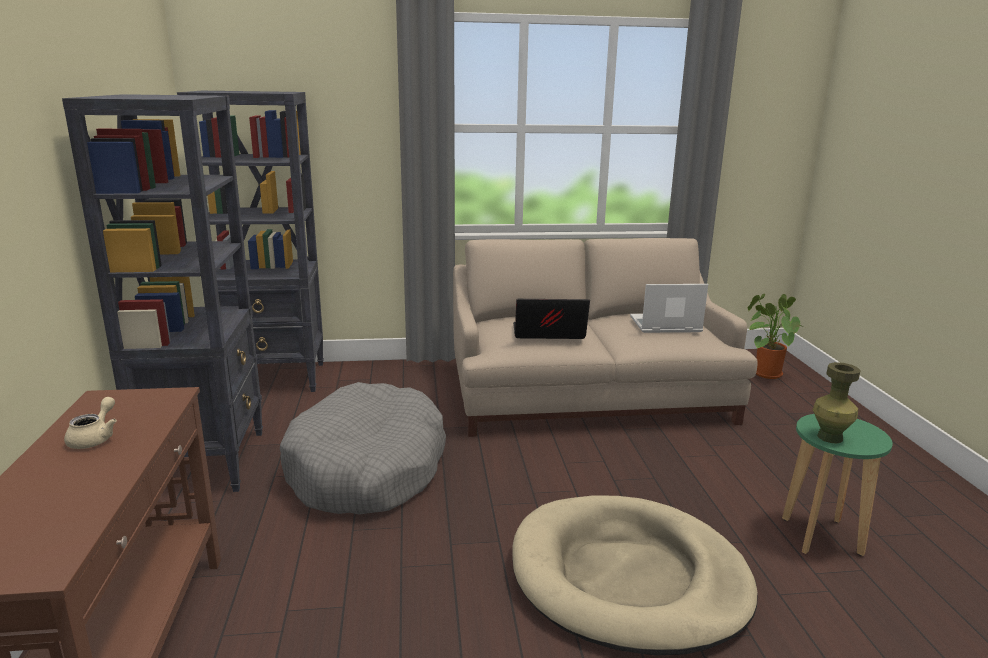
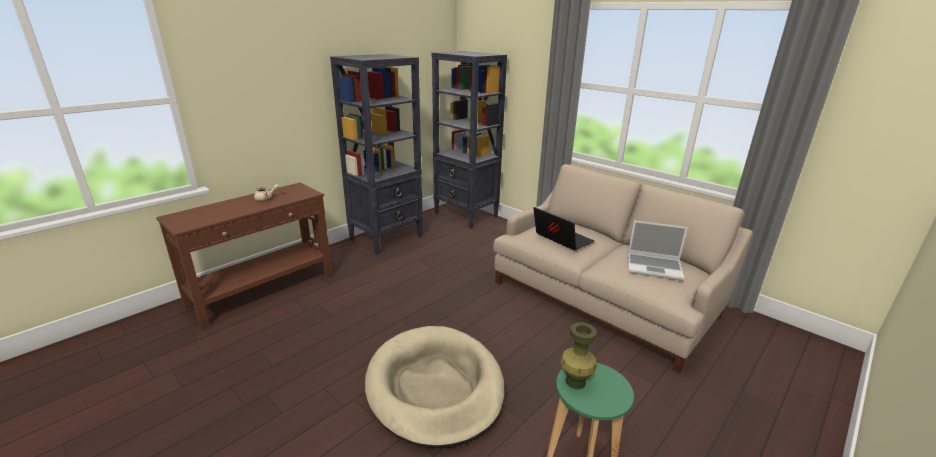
camera: 50 degrees right, 5 degrees up
(367, 469) = (429, 272): grey dog bed -> none
(664, 325) = (654, 267): laptop -> laptop turned 150 degrees clockwise
(765, 372) = (791, 357): potted plant -> none

